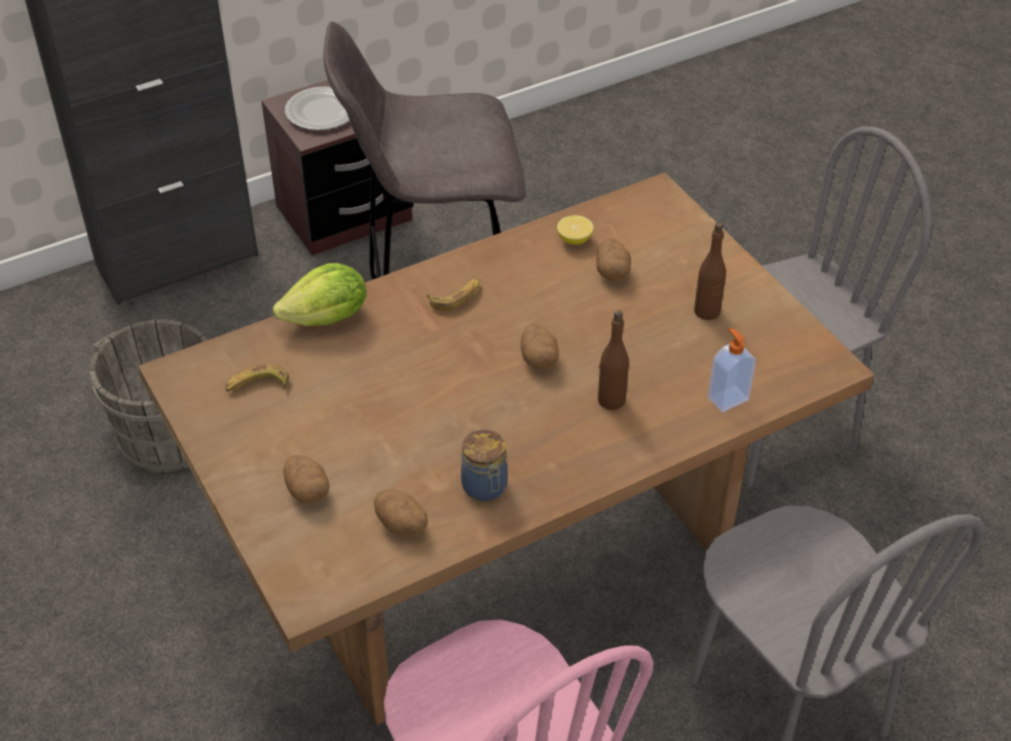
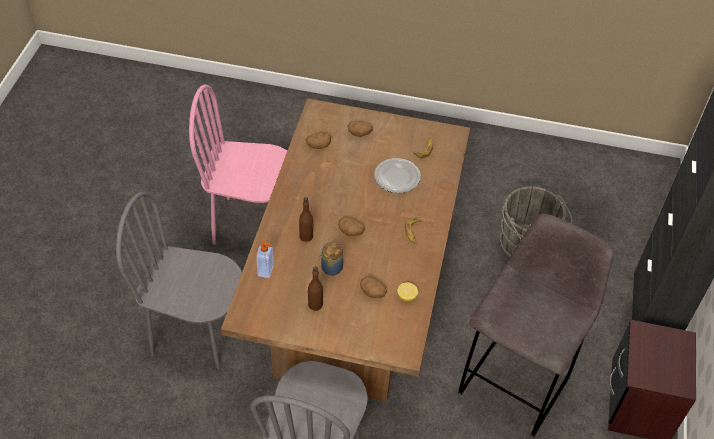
camera: 130 degrees right, 5 degrees up
(322, 111) = (662, 351): plate -> plate (397, 177)
(328, 318) = (441, 188): lettuce -> none
(485, 487) = (308, 175): jar -> jar (331, 267)

